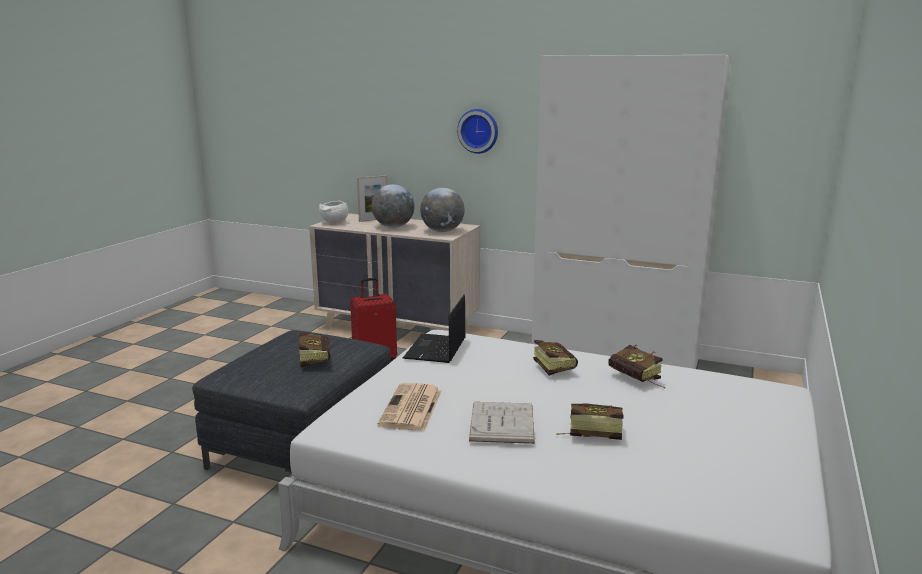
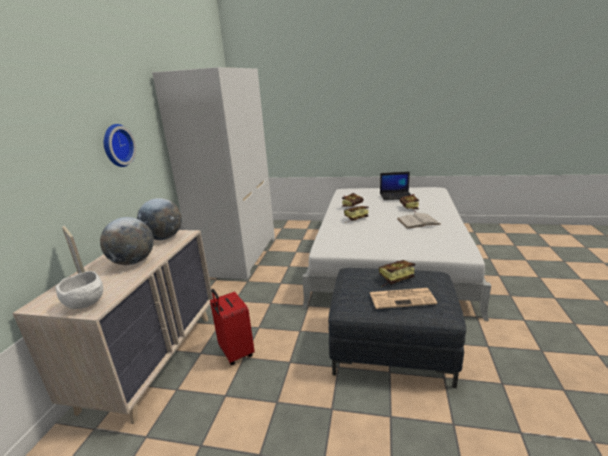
camera: 100 degrees left, 5 degrees up
(411, 408) = (424, 240): newspaper -> newspaper (402, 298)
(436, 349) = (347, 247): laptop -> laptop (396, 196)

